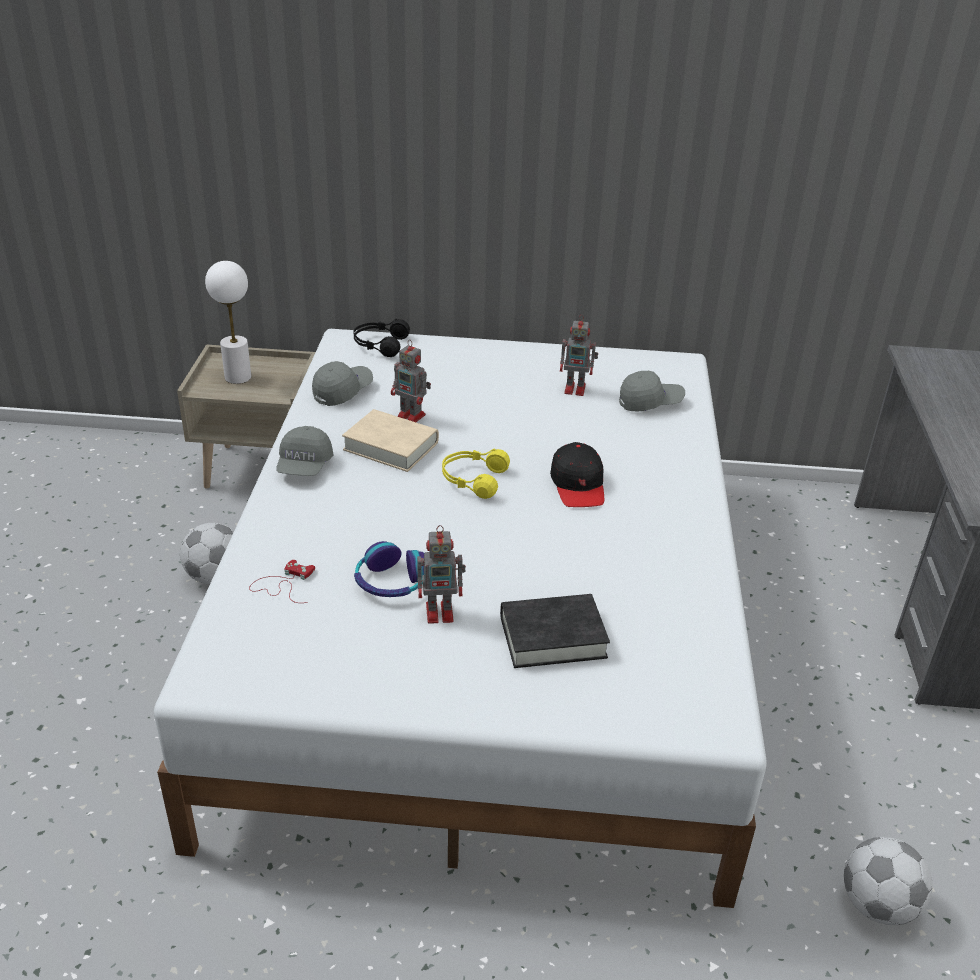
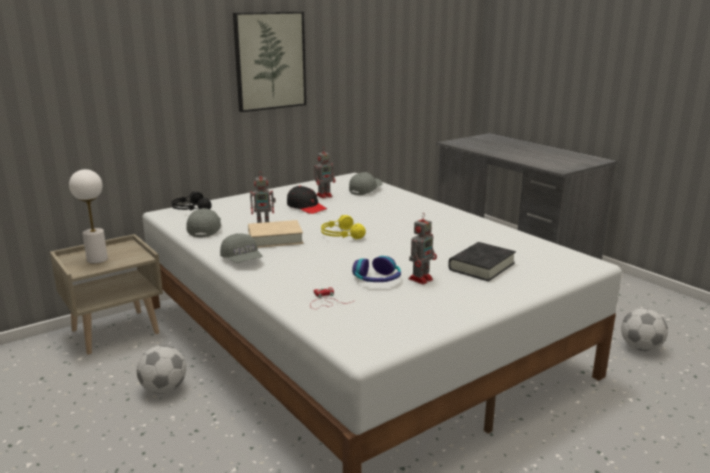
camera: 40 degrees left, 15 degrees down
(562, 141) = (270, 61): none -> picture
(578, 485) = (390, 221): black cap -> black cap (306, 207)

